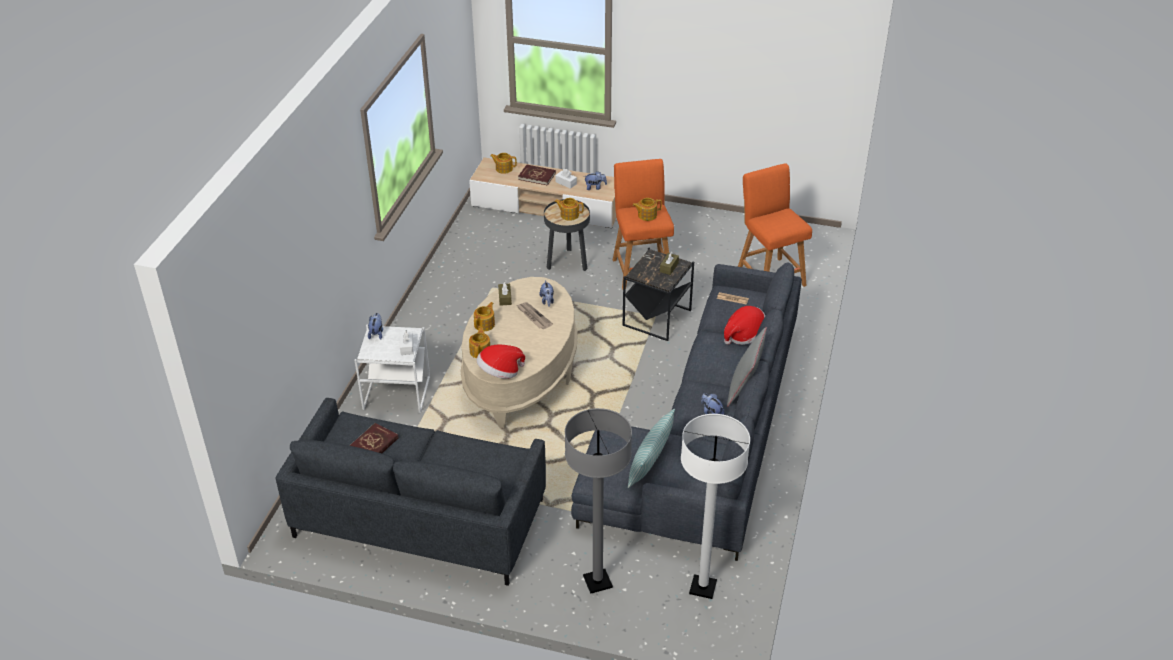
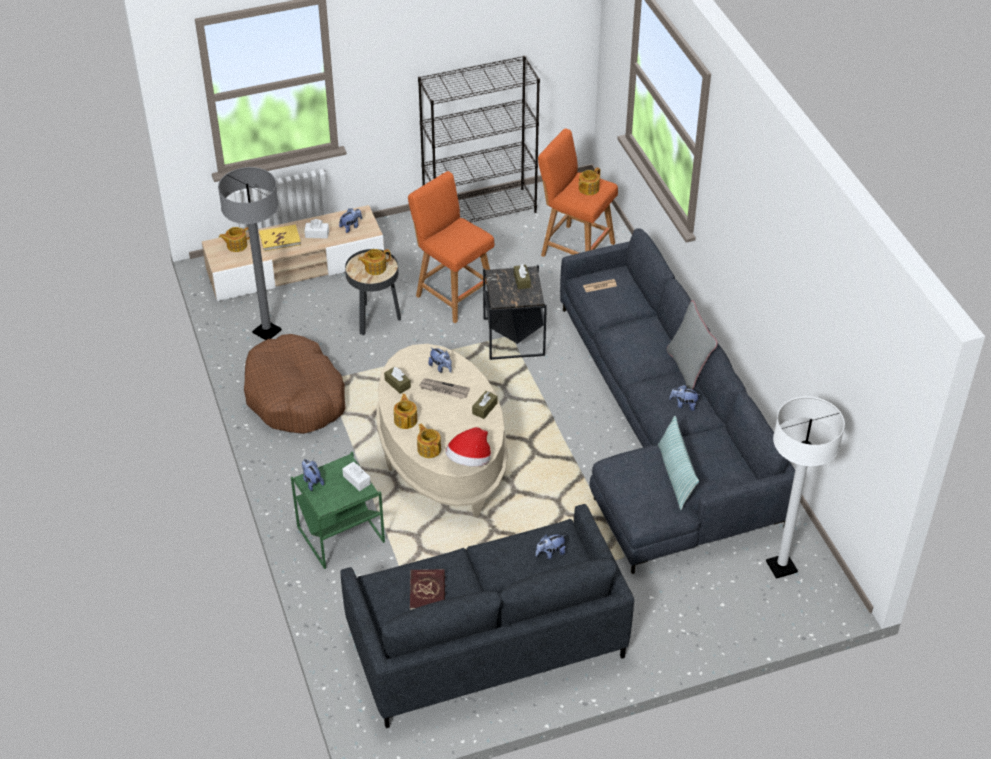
camera: 35 degrees left, 5 degrees up
(396, 393) = (340, 534): white side table -> green side table
(460, 289) = (295, 396): none -> brown dog bed
(487, 464) = (550, 553): none -> plush toy
(537, 176) = (280, 239): red book -> yellow book
(549, 343) = (484, 408): none -> brown tissue box
(597, 582) = (695, 611): grey floor lamp -> grey floor lamp (267, 331)
(646, 215) = (461, 236): teapot -> teapot (588, 189)
(720, 221) = (480, 211): none -> black bookcase
(744, 335) = (643, 317): hat -> none

